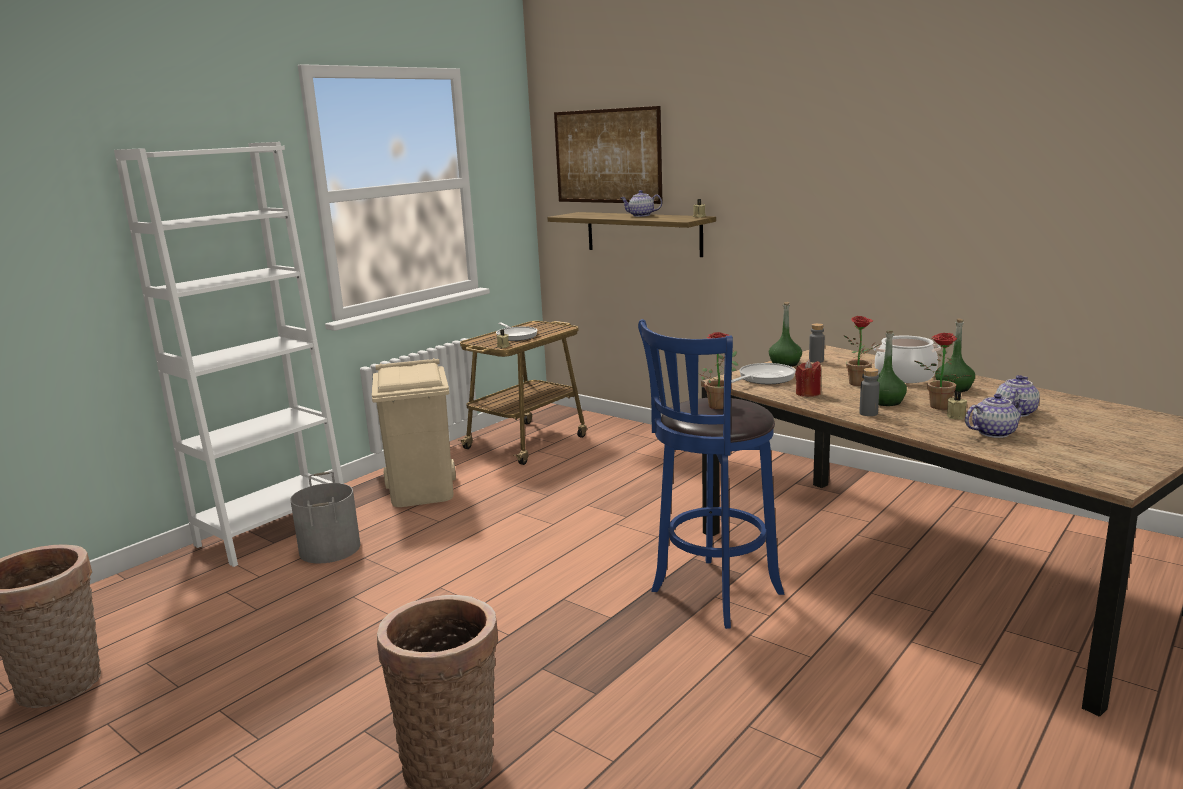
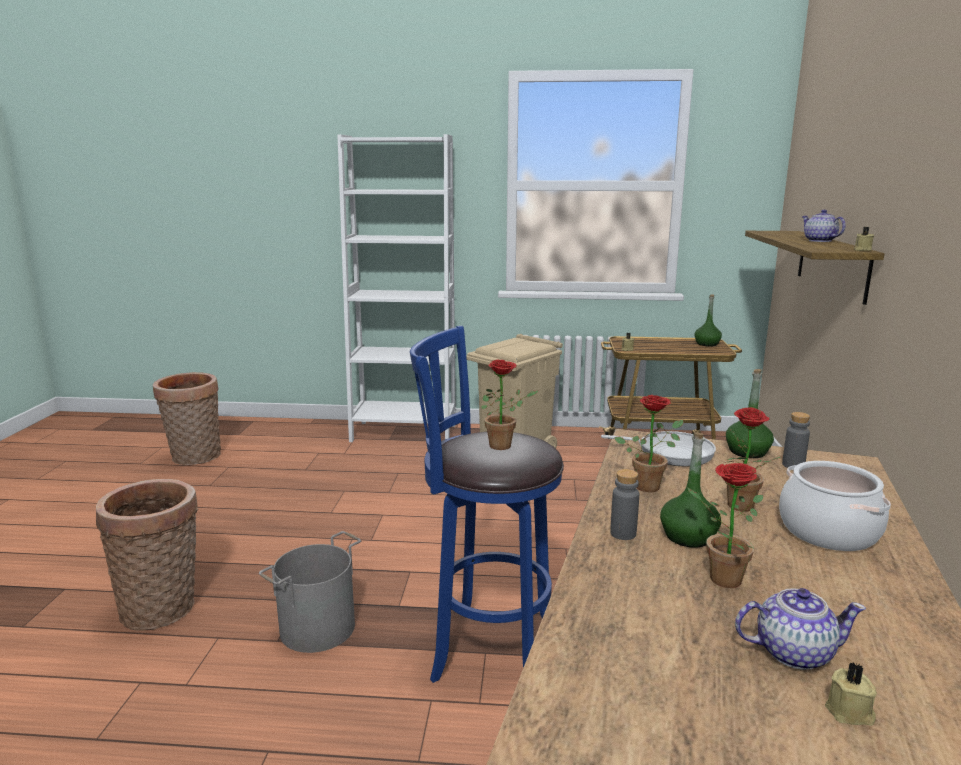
camera: 55 degrees right, 0 degrees up
(331, 548) = (399, 458): grey bucket -> grey bucket (318, 628)
(516, 336) = (663, 345): frying pan -> none
(607, 156) = (826, 167): picture -> none
(808, 393) = (650, 485): red candle -> potted plant
(954, 388) = (837, 578): green bottle -> green bottle (707, 344)
(957, 416) = (697, 600): beige candle -> beige candle (850, 713)
(993, 433) = (657, 643): teapot -> none

